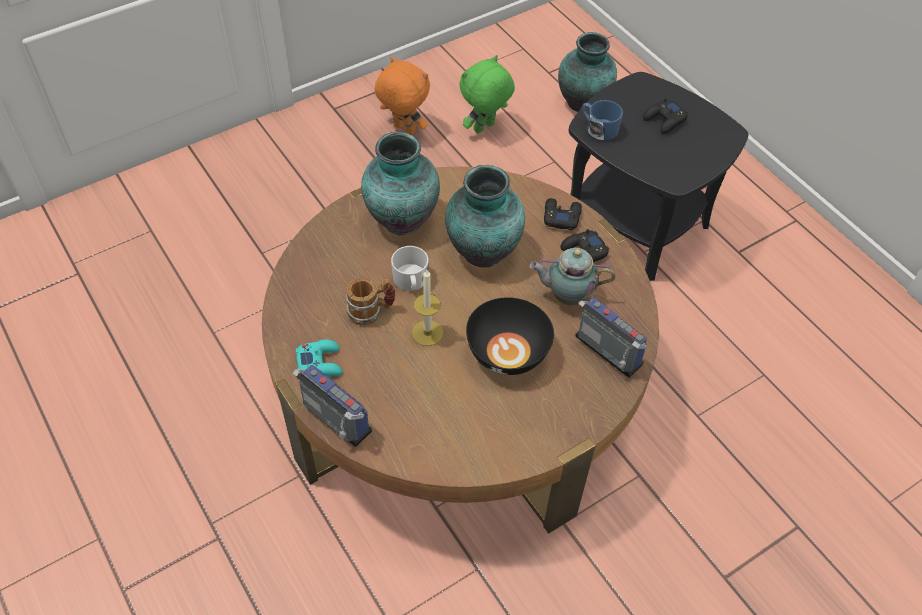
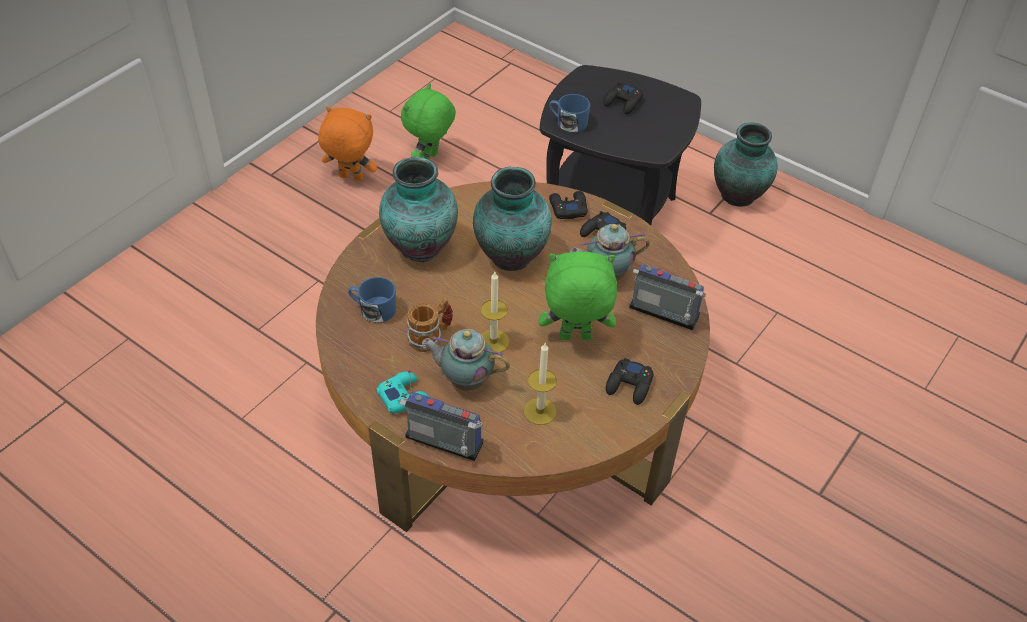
camera: 20 degrees left, 5 degrees down
(331, 269) = (373, 309): none -> blue mug
(383, 363) = (465, 380): none -> teapot
(411, 281) = (456, 300): white mug -> none
(439, 416) = (540, 411): none -> candle
(506, 352) = (574, 338): black bowl -> green plush toy
(538, 416) = (629, 385): none -> black game controller
(584, 103) = (514, 115): vase -> vase (739, 196)

